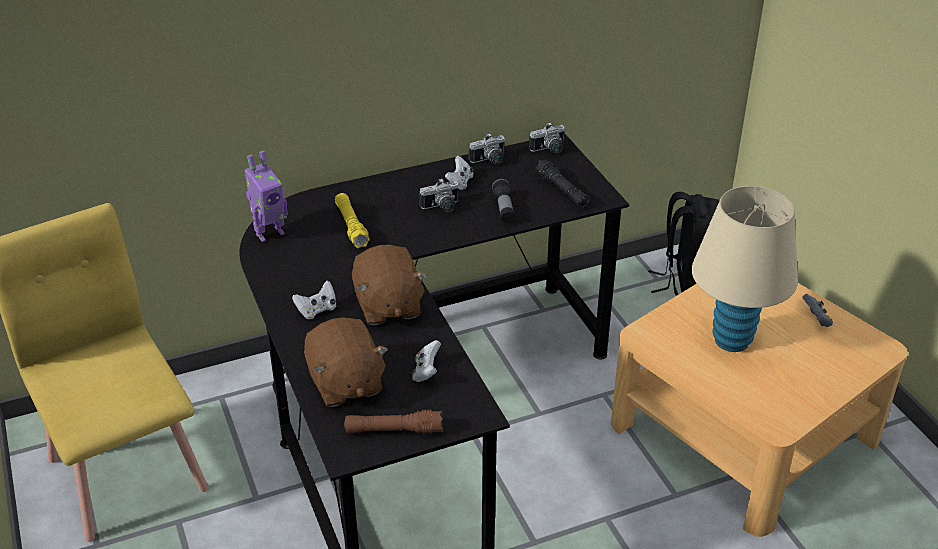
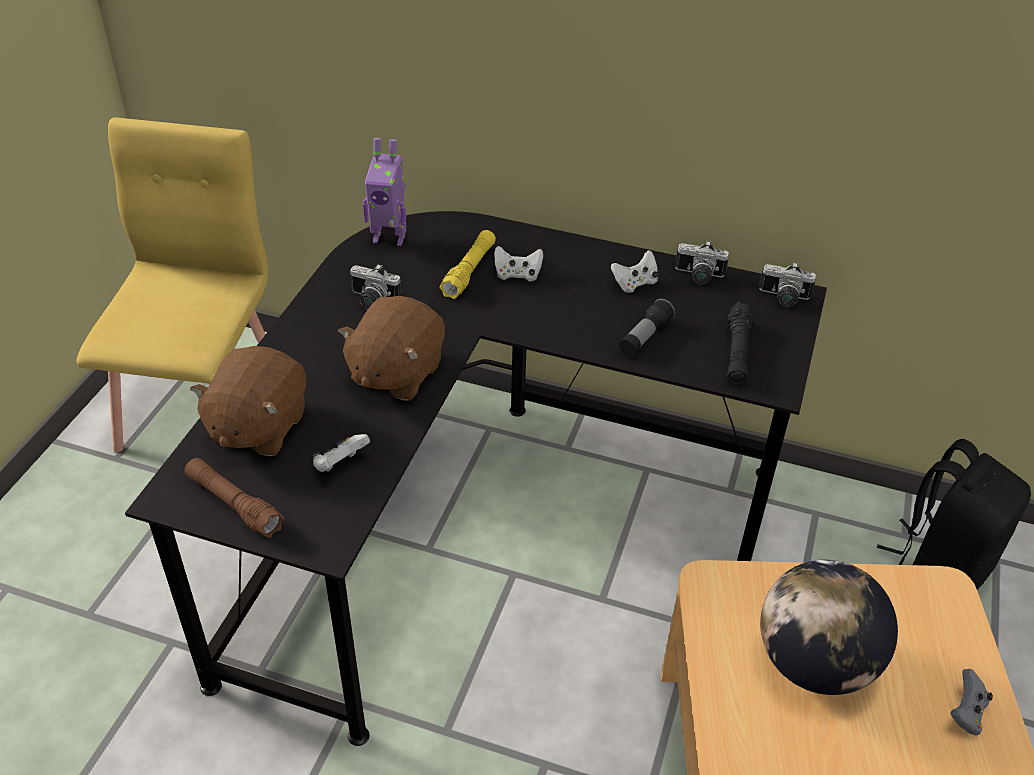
camera: 40 degrees right, 5 degrees up
(317, 310) = (330, 338): white game controller -> white game controller (517, 275)
(442, 207) = (581, 300): camera -> camera (372, 300)
(731, 341) = (813, 663): beige table lamp -> globe

